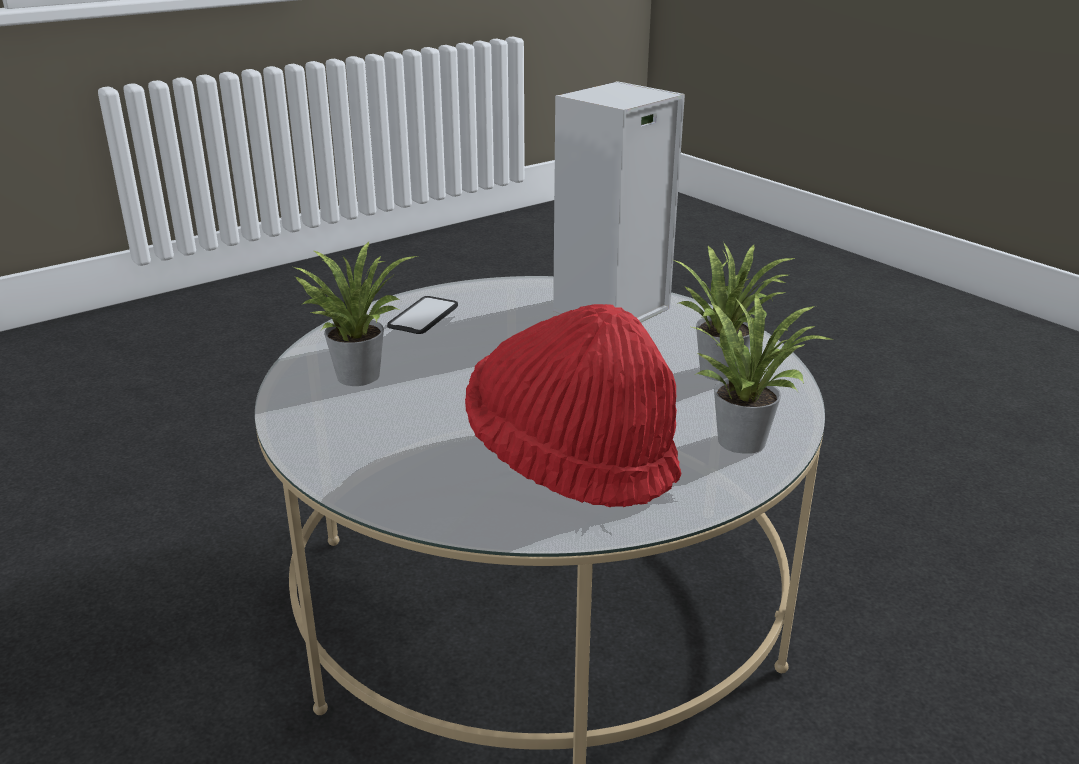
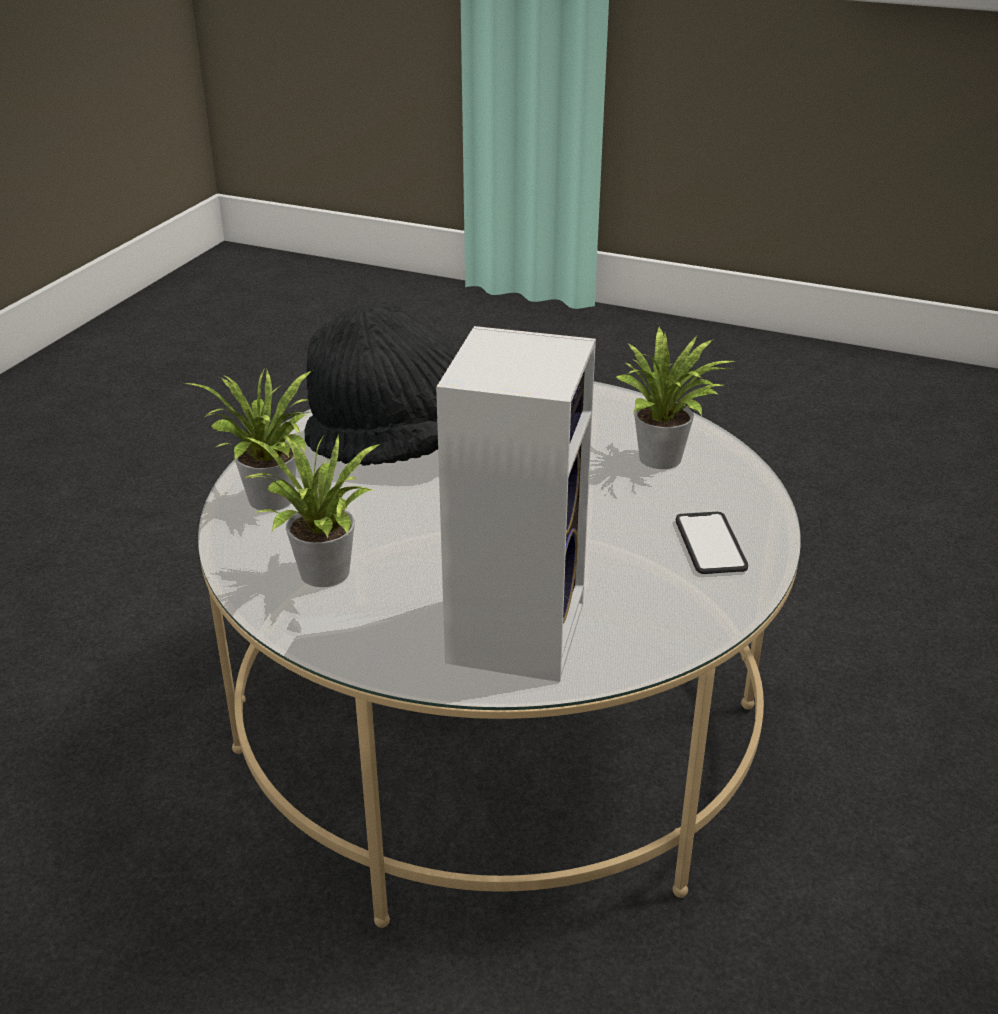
camera: 150 degrees right, 5 degrees up
(571, 459) = (402, 443): red hat -> black hat

